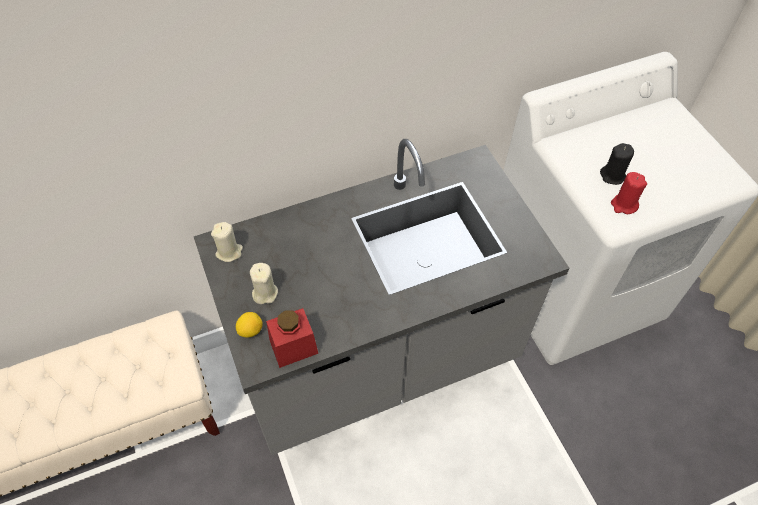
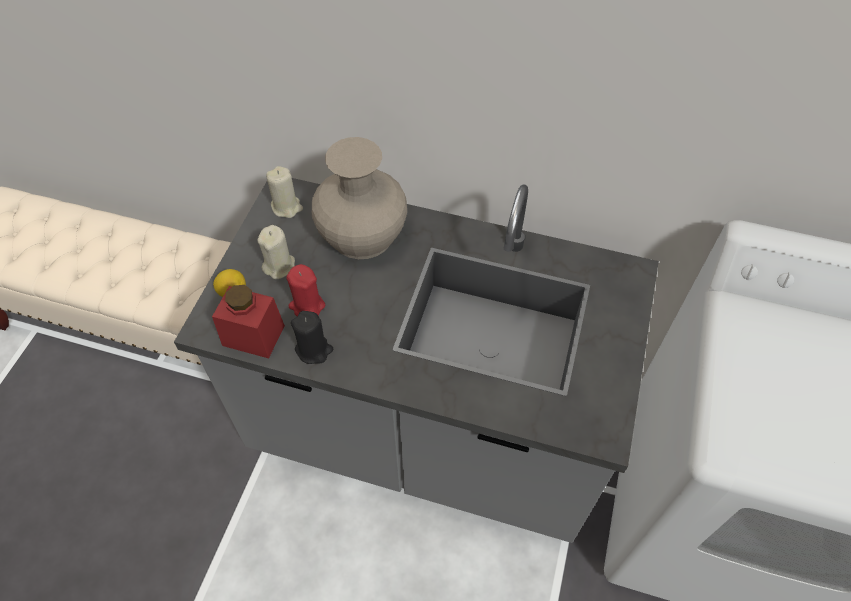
camera: 40 degrees right, 0 degrees up
(299, 237) = (362, 234): none -> beige vase
(613, 176) = (779, 392): black candle -> black candle (314, 350)
(623, 205) = (759, 437): red candle -> red candle (307, 306)

